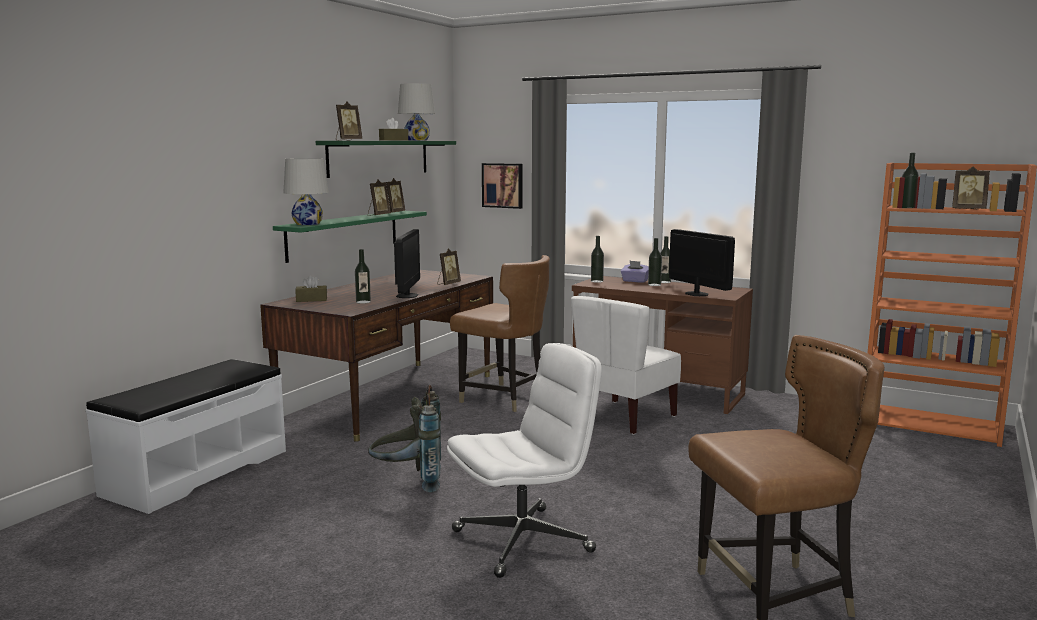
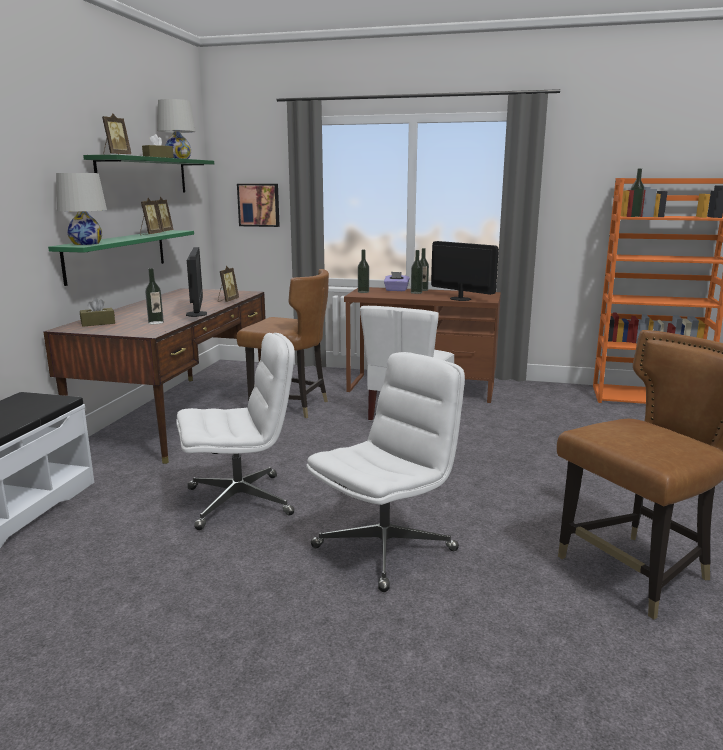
camera: 15 degrees left, 5 degrees up
(408, 482) = (241, 501): grey backpack -> white office chair
(968, 209) = (683, 217): picture frame -> none

